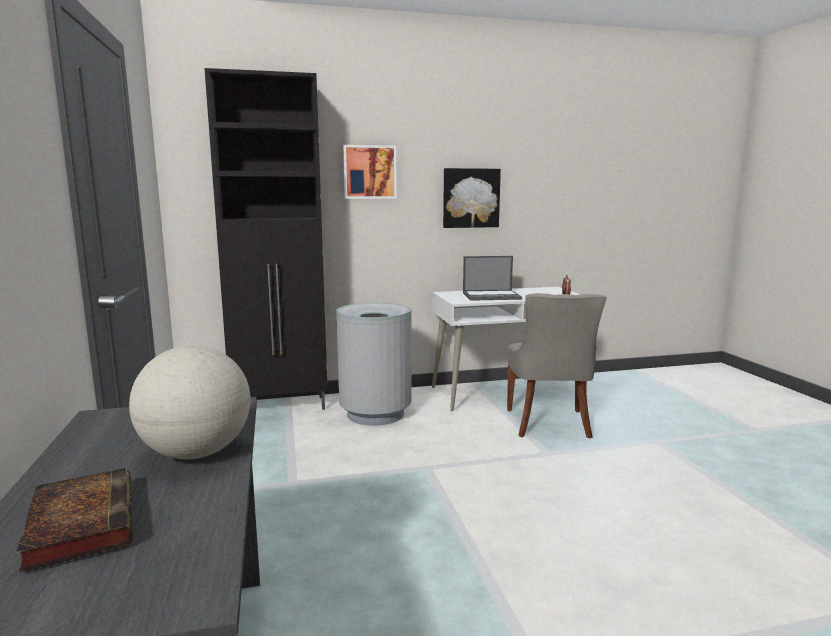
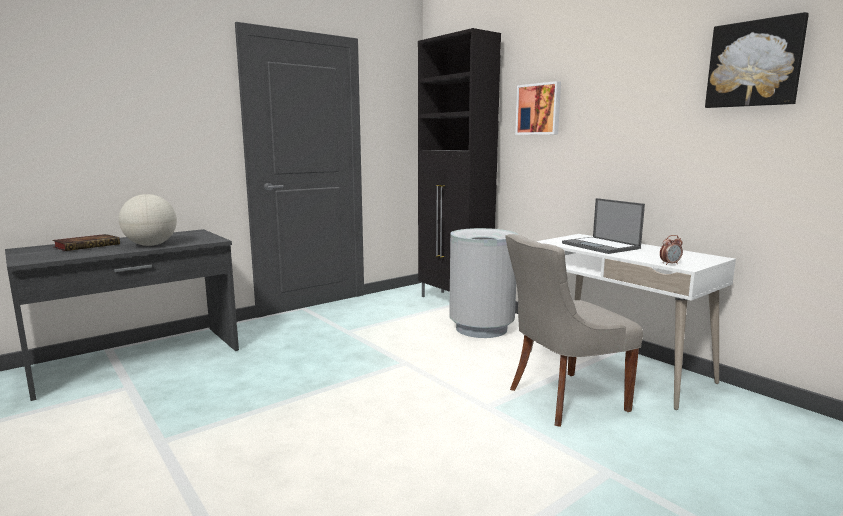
camera: 65 degrees right, 0 degrees up
(470, 198) = (631, 133): picture -> picture (754, 64)

